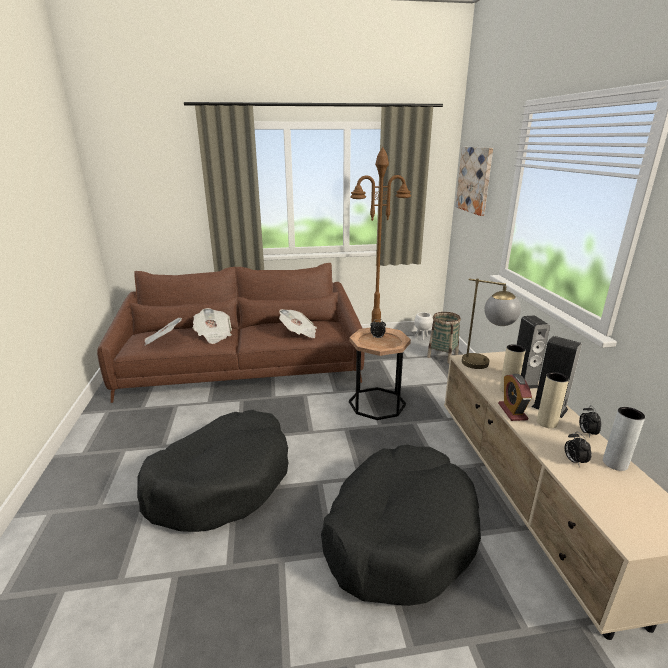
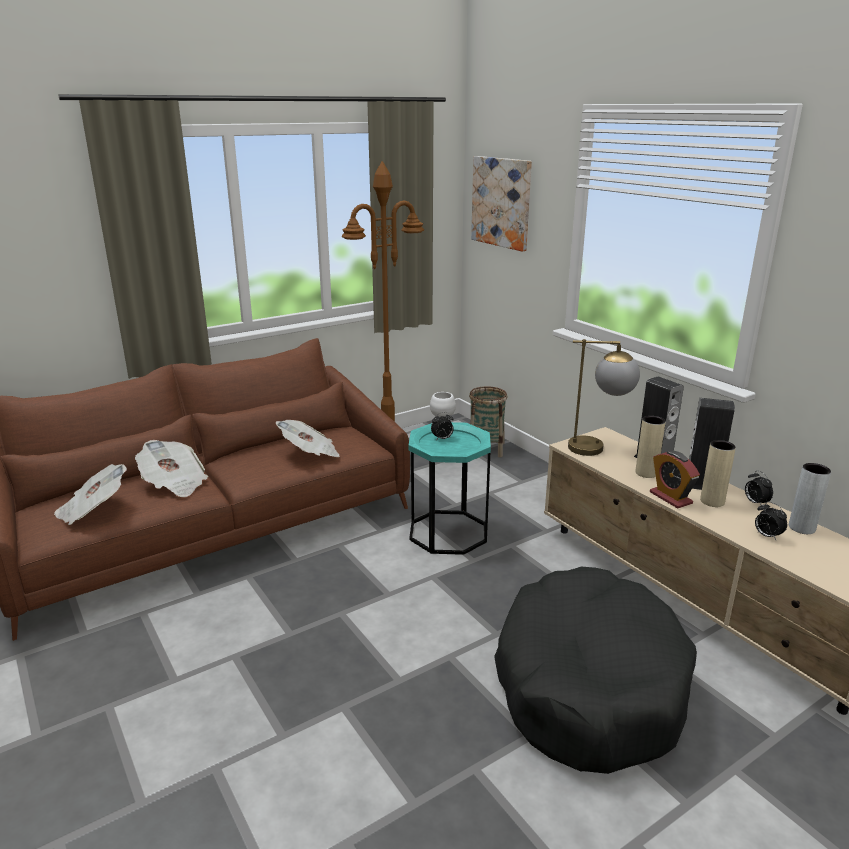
camera: 25 degrees left, 0 degrees up
(221, 481) = (312, 700): black dog bed -> none
(377, 403) = (448, 532): brown side table -> turquoise side table

